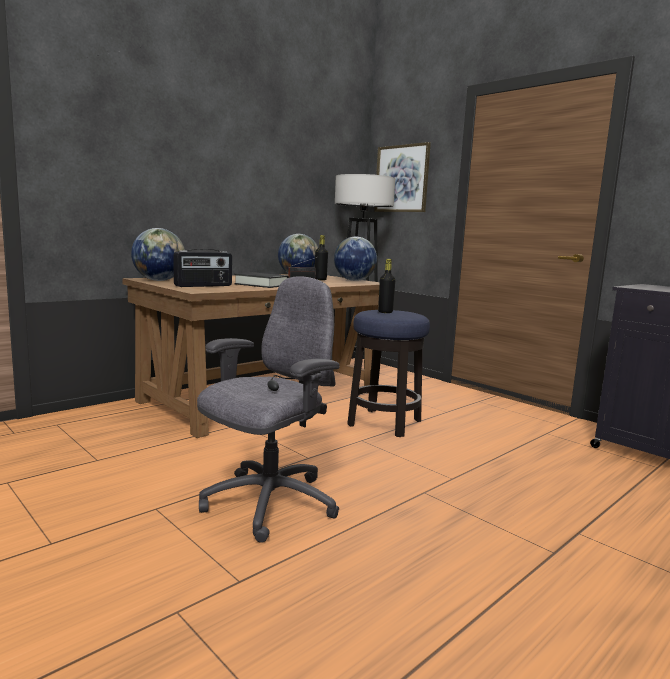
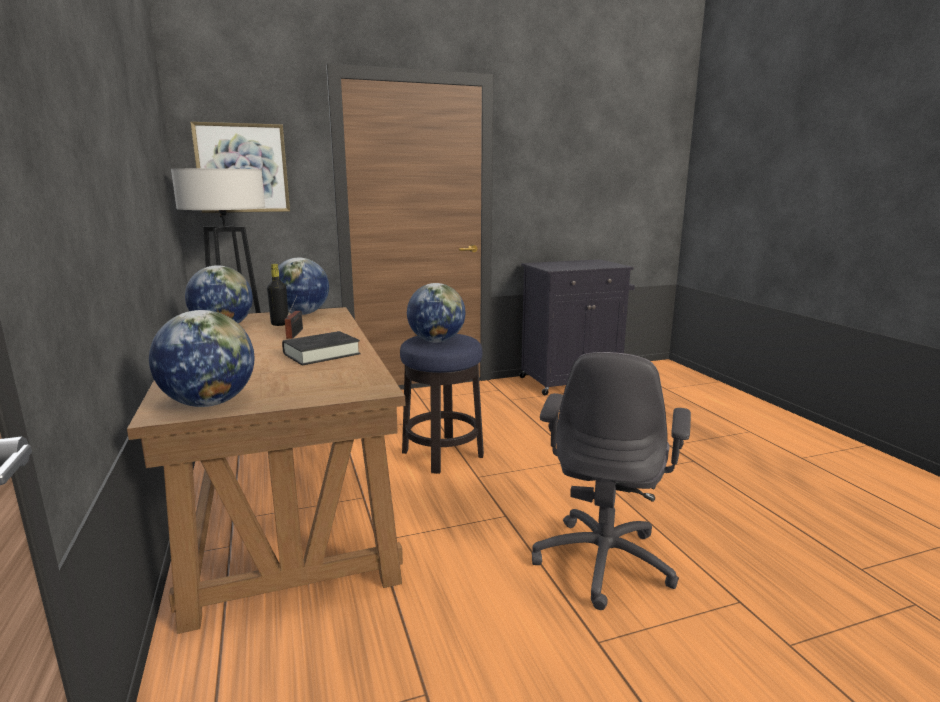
camera: 65 degrees left, 5 degrees up
(203, 286) = (314, 382): radio -> none
(268, 504) = (604, 560): grey office chair -> grey office chair turned 135 degrees counterclockwise
(385, 312) = (436, 341): black bottle -> globe

